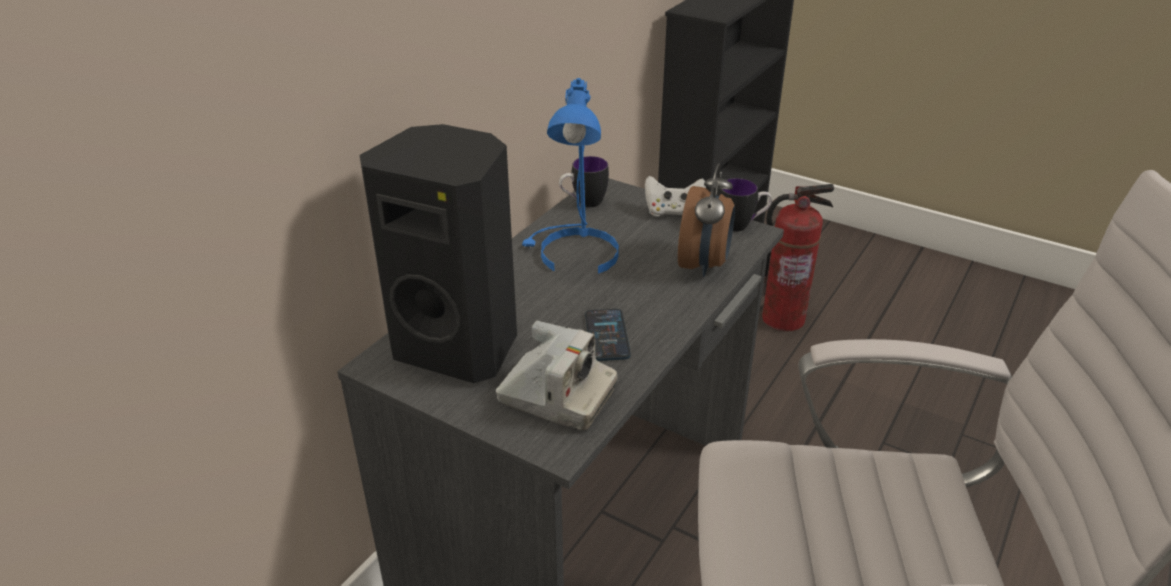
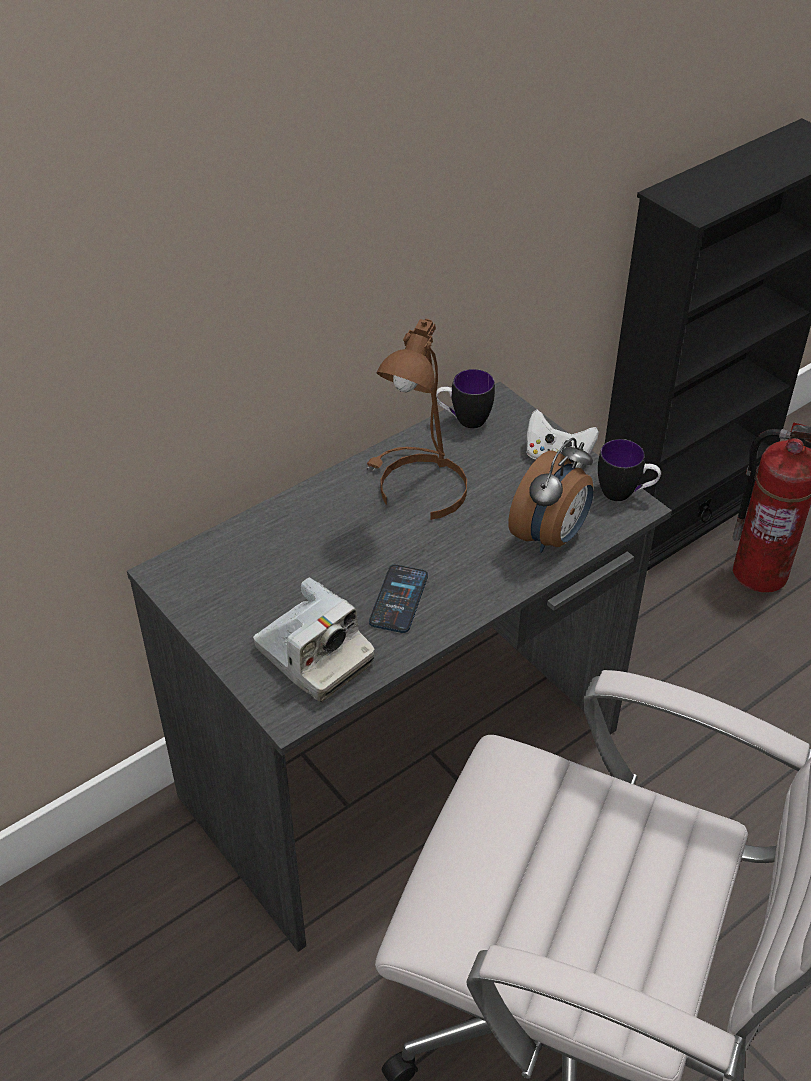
camera: 20 degrees right, 10 degrees up
(459, 346) = (249, 573): black speaker -> none
(573, 254) = (417, 488): blue table lamp -> brown table lamp

